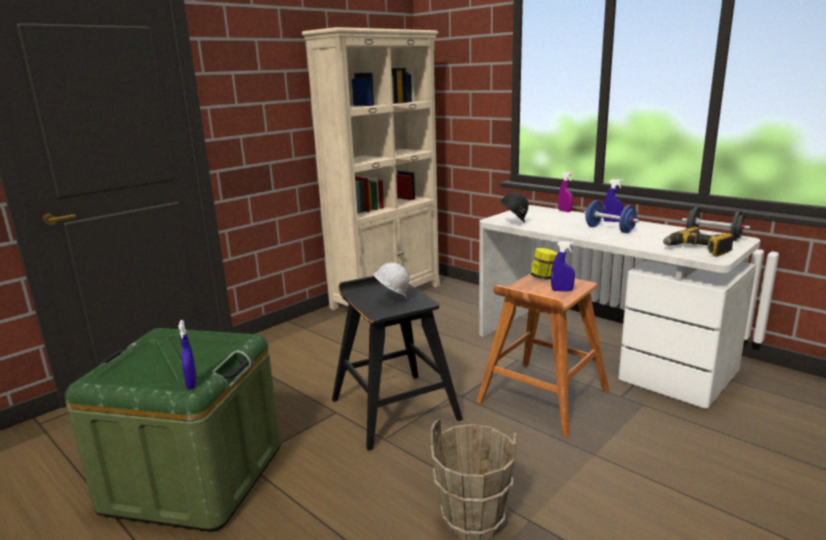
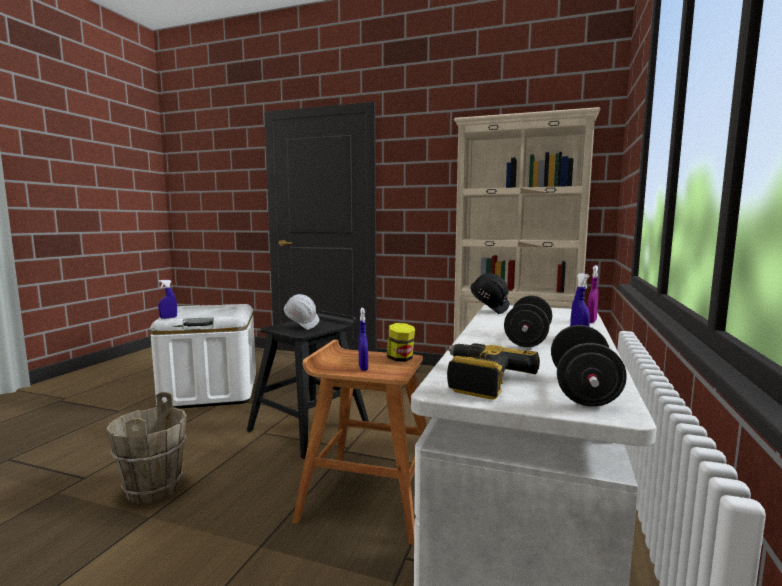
camera: 65 degrees right, 10 degrees down
(194, 477) = (210, 391): green storage box -> white storage box
(609, 229) = (528, 340): blue dumbbell -> black dumbbell

